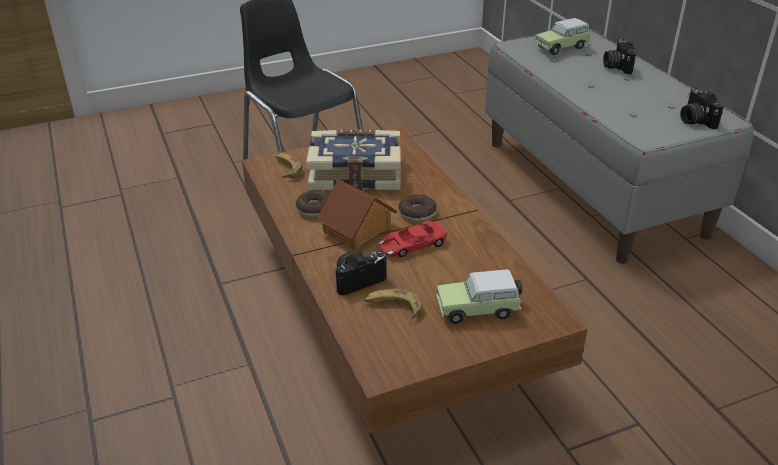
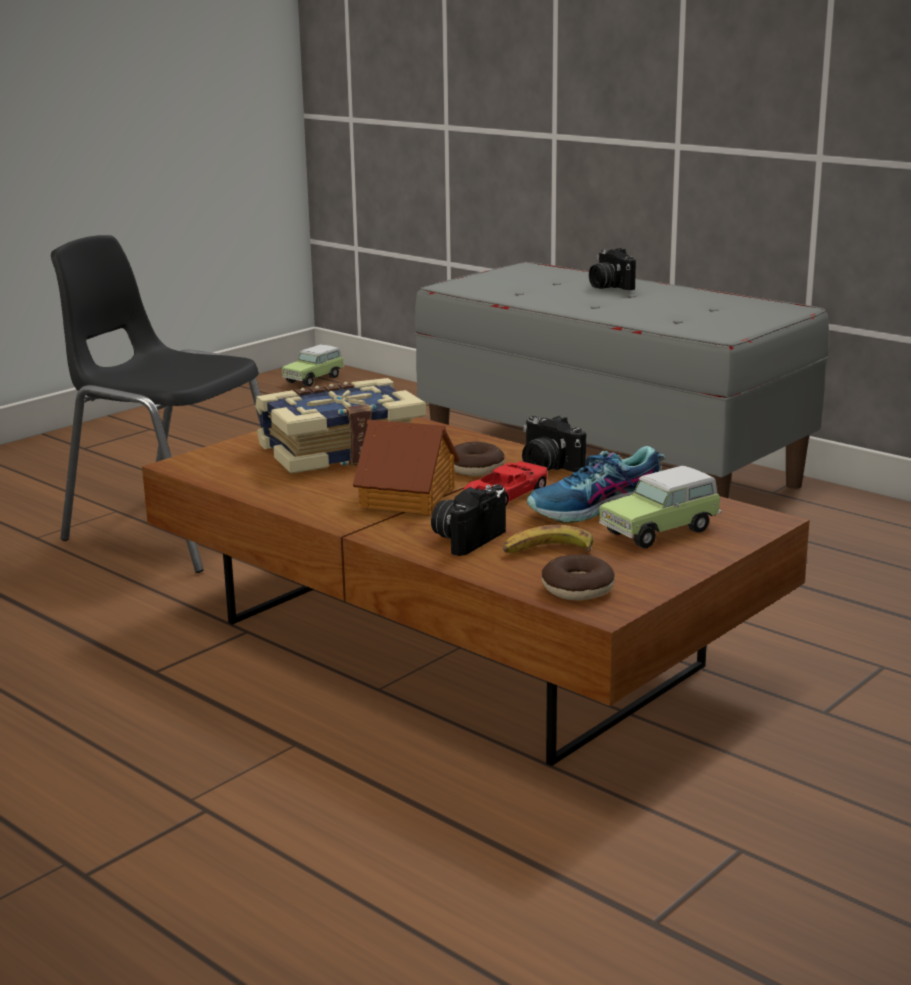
camera: 25 degrees left, 15 degrees down
(286, 169) = (227, 462): banana -> none
(315, 209) = (321, 490): donut -> donut (577, 589)
(457, 275) = (597, 509): none -> shoe
(562, 47) = (519, 280): toy car -> toy car (315, 379)
(695, 120) = (758, 313): camera -> camera (546, 467)

